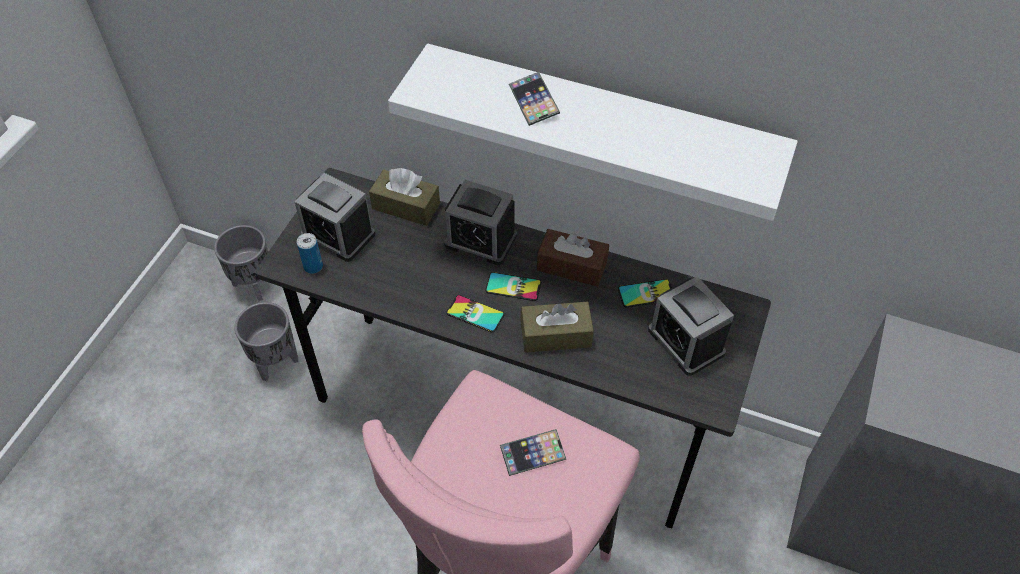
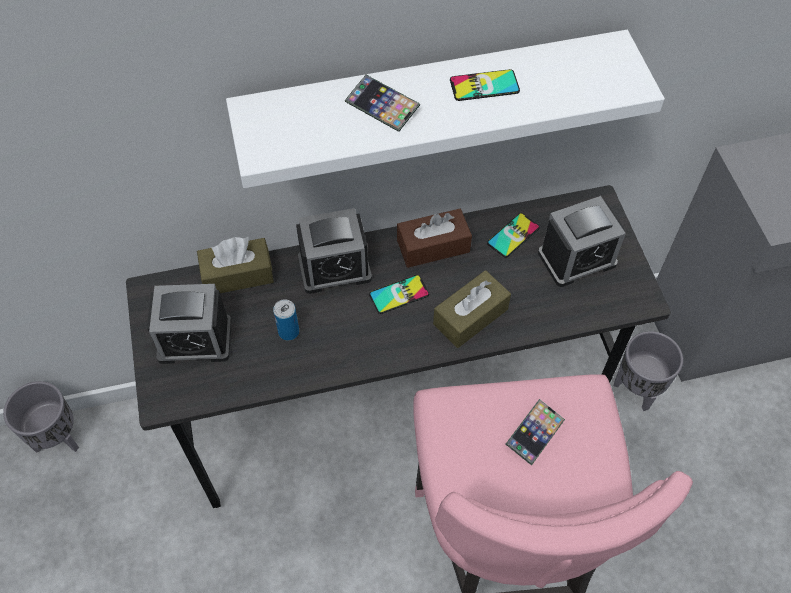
camera: 35 degrees left, 5 degrees up
(275, 362) = (140, 499): grey planter -> grey planter (636, 389)
(313, 266) = (196, 385): can -> can (288, 332)
(475, 314) = (386, 339): phone -> phone (484, 86)
(686, 341) = (577, 258): alarm clock -> alarm clock turned 45 degrees counterclockwise

